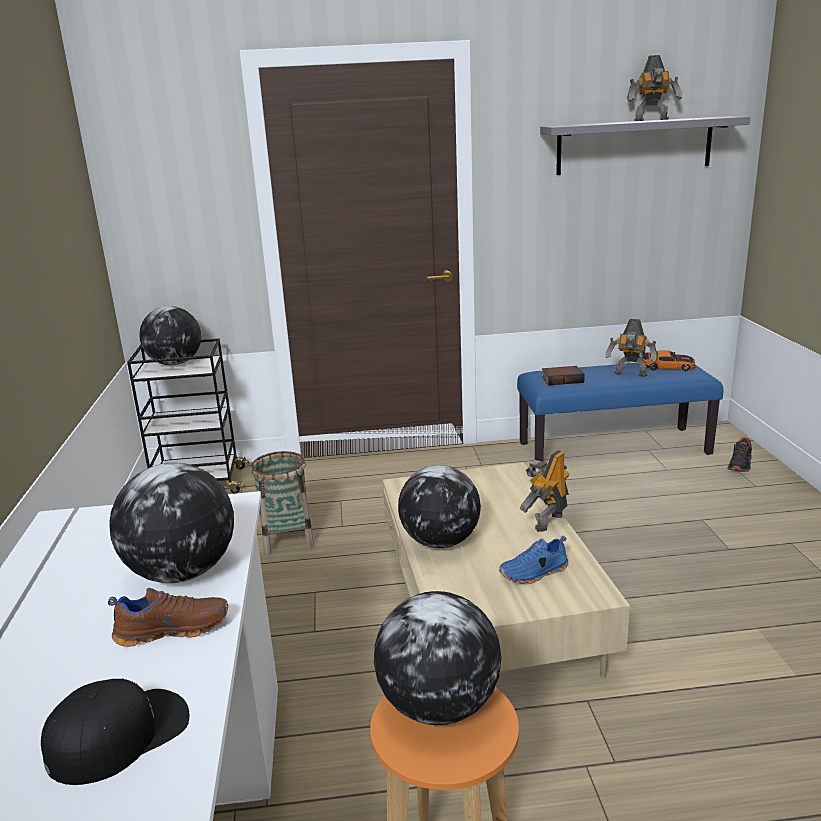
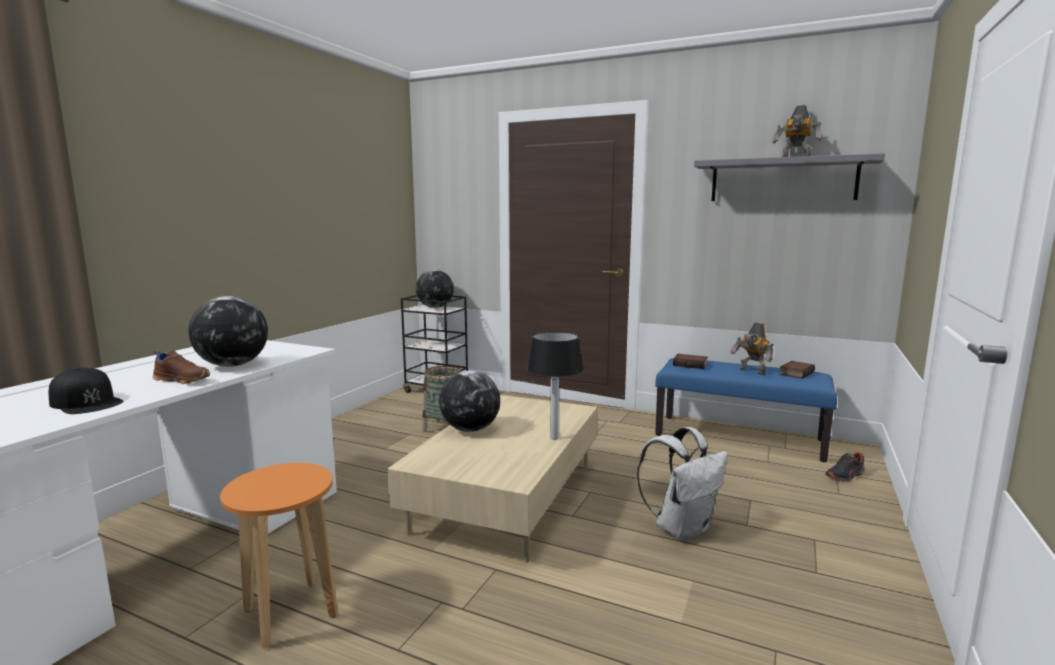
camera: 30 degrees right, 10 degrees down
(119, 735) = (86, 402): black cap -> black cap turned 45 degrees clockwise
(440, 706) = (289, 477): globe -> none
(535, 573) = (497, 460): blue shoe -> none
(547, 521) = (554, 438): toy robot -> table lamp
(667, 366) = (795, 373): toy car -> book
(686, 575) = (682, 528): none -> white backpack

